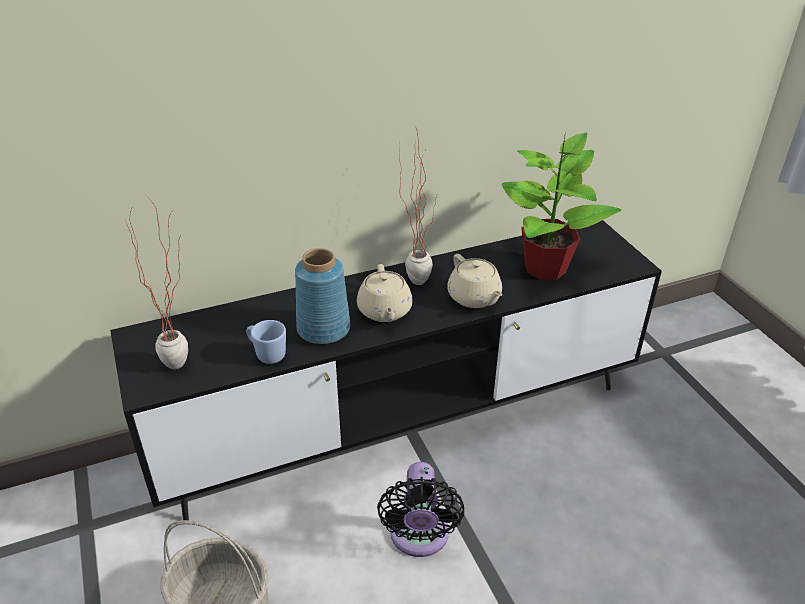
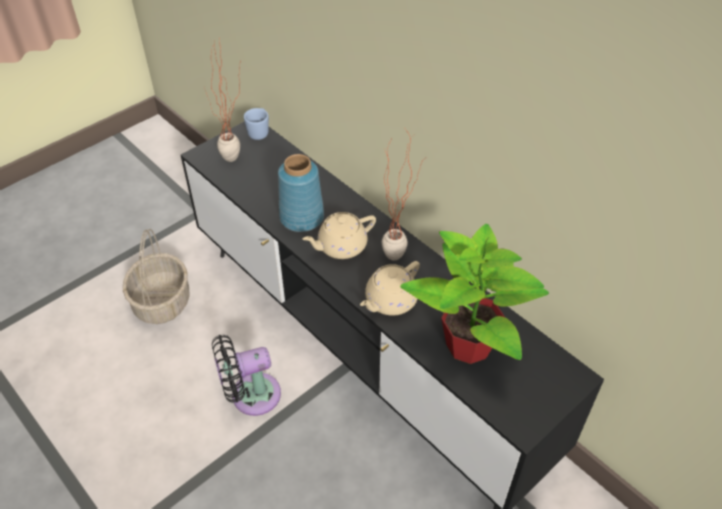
camera: 70 degrees right, 10 degrees up
(267, 354) = (259, 197): blue mug -> blue mug (259, 132)

